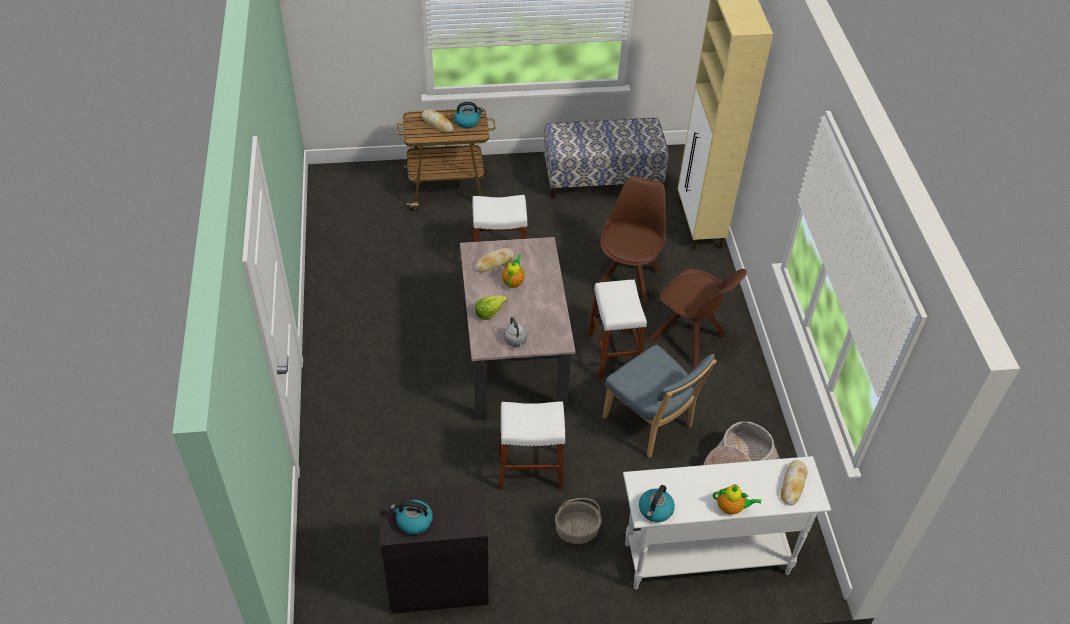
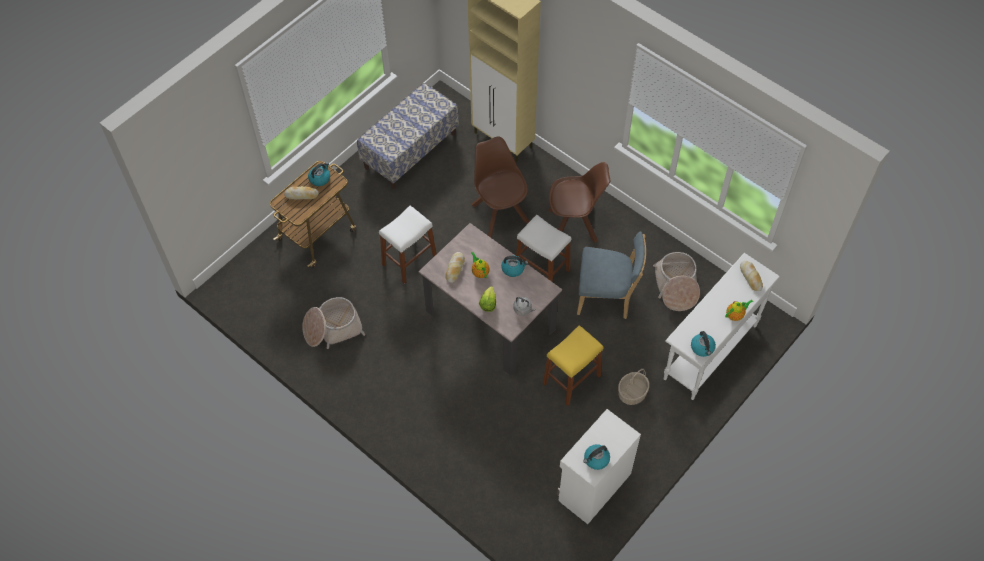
camera: 40 degrees left, 10 degrees up
(371, 266) = (332, 328): none -> basket
(437, 583) = (593, 486): black cabinet -> white cabinet
(530, 469) = (571, 380): white stool -> yellow stool
(548, 301) = (513, 268): none -> kettle

